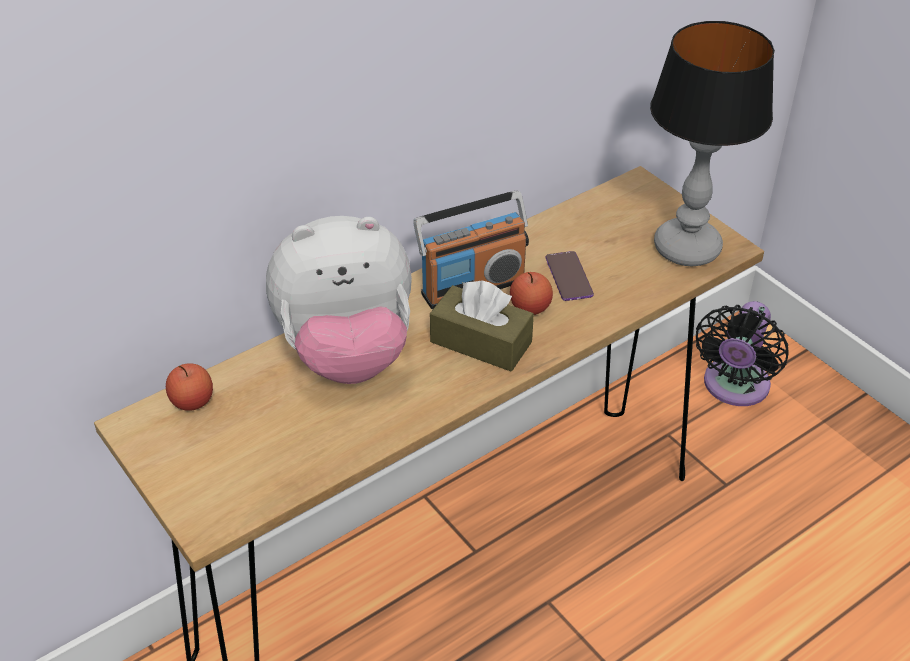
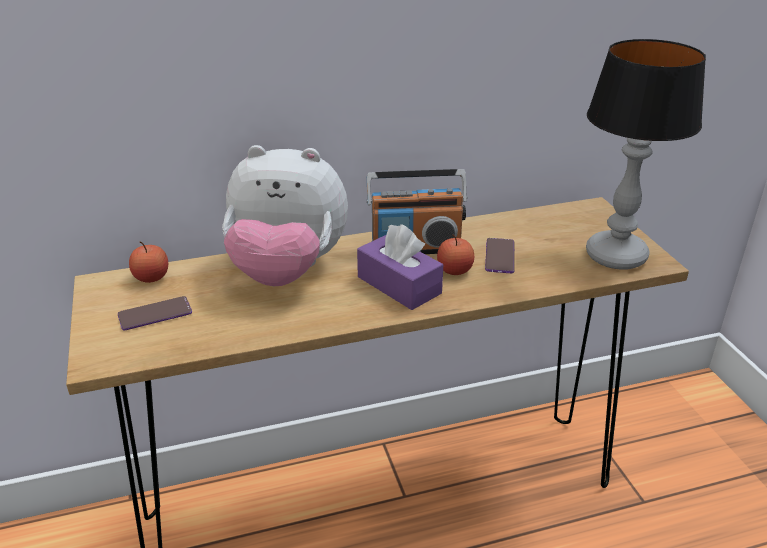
camera: 20 degrees right, 10 degrees down
(231, 449) = (155, 314): none -> phone
(481, 342) = (399, 285): brown tissue box -> purple tissue box
(734, 387) = (676, 426): black fan -> none

